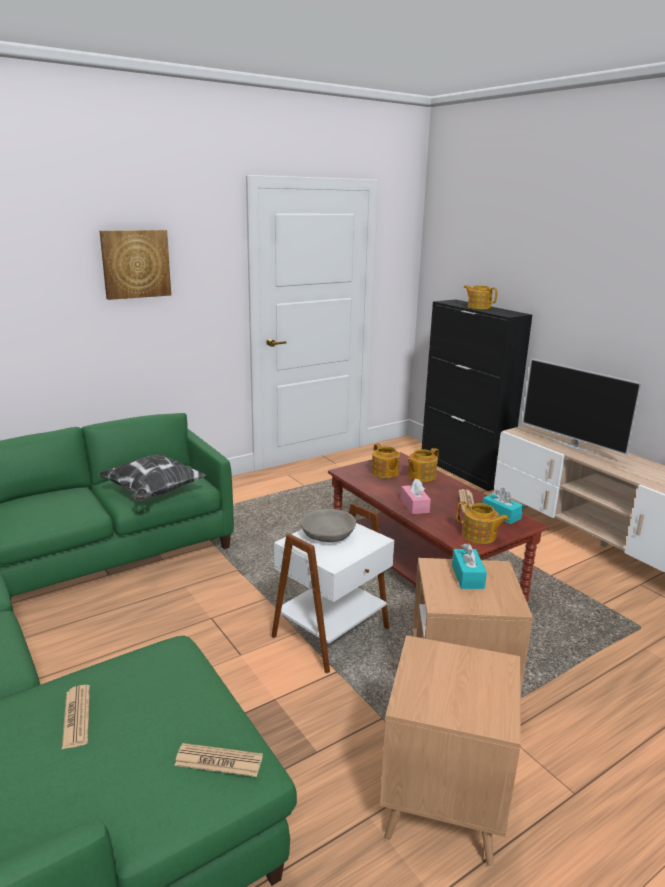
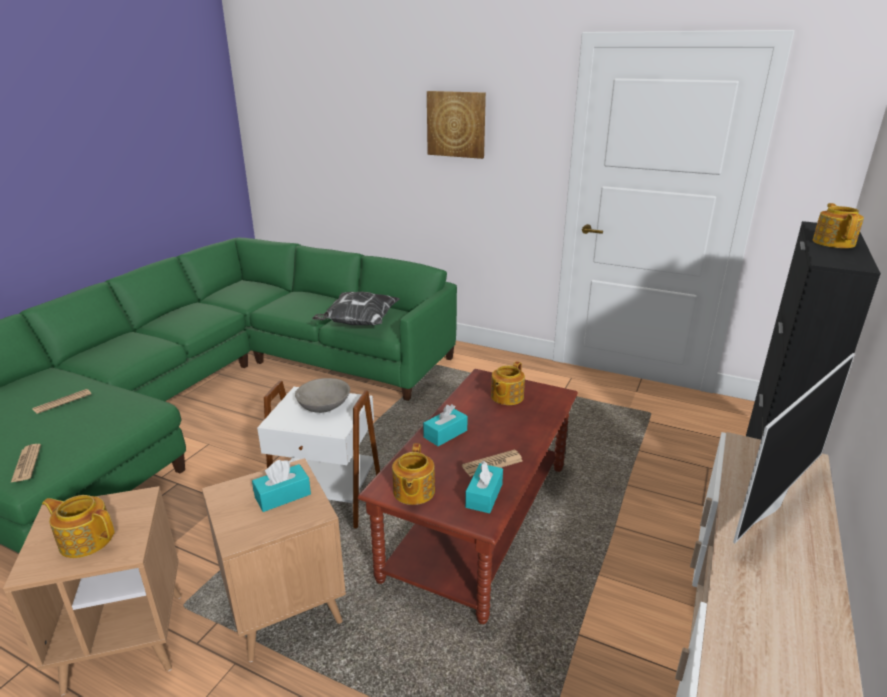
camera: 60 degrees right, 5 degrees up
(414, 506) = (445, 434): pink tissue box -> turquoise tissue box
(421, 476) = (526, 418): teapot -> teapot (86, 539)
(572, 446) = (768, 503): television -> television turned 150 degrees counterclockwise

